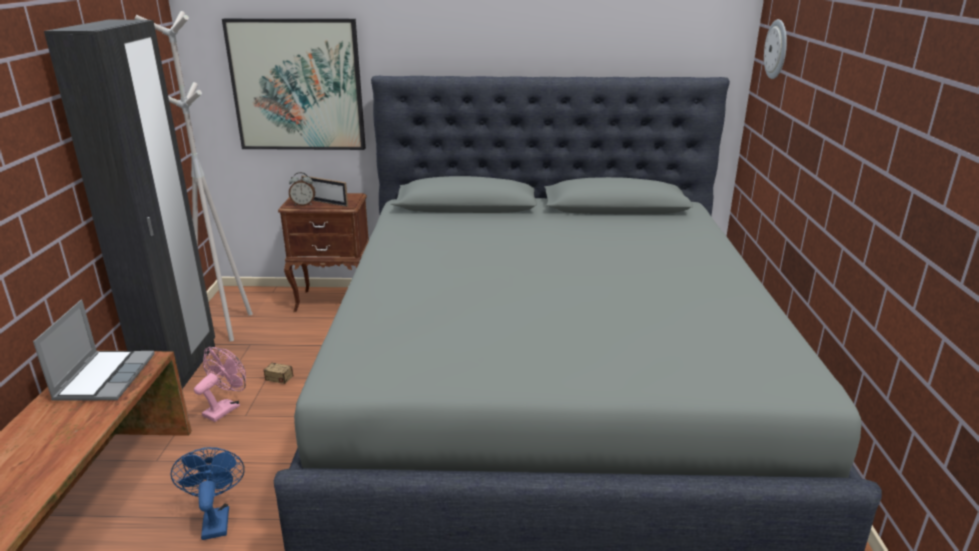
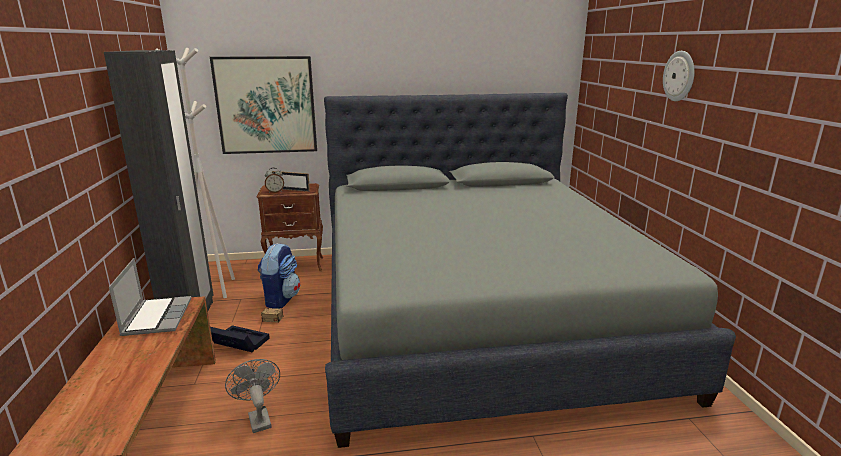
camera: 10 degrees left, 5 degrees down
(215, 519) = (258, 418): blue fan -> grey fan
(225, 408) = (237, 343): pink fan -> black storage box
(299, 350) = (281, 299): none -> backpack
(777, 49) = (600, 71): wall clock -> wall clock (679, 76)

